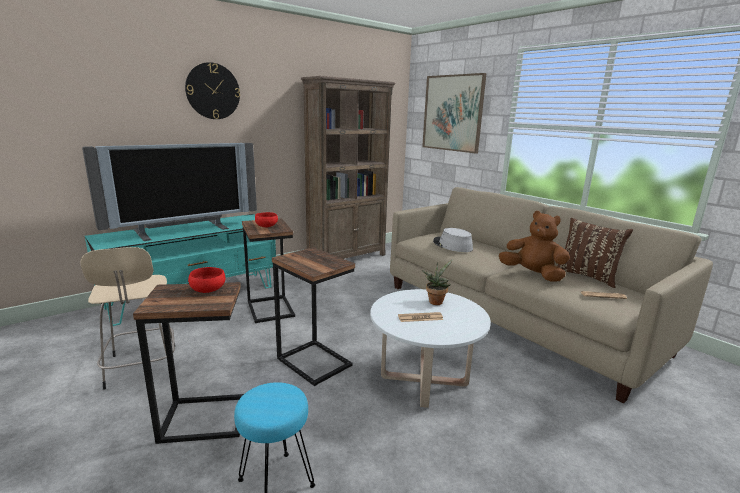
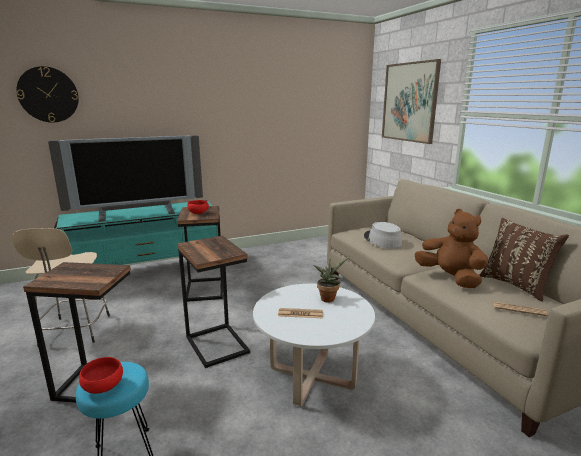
camera: 15 degrees right, 0 degrees up
(209, 290) = (97, 271): red bowl -> red bowl (104, 387)
(213, 91) = (169, 89): wall clock -> wall clock (48, 94)
(347, 258) = (300, 245): brown bookcase -> none

